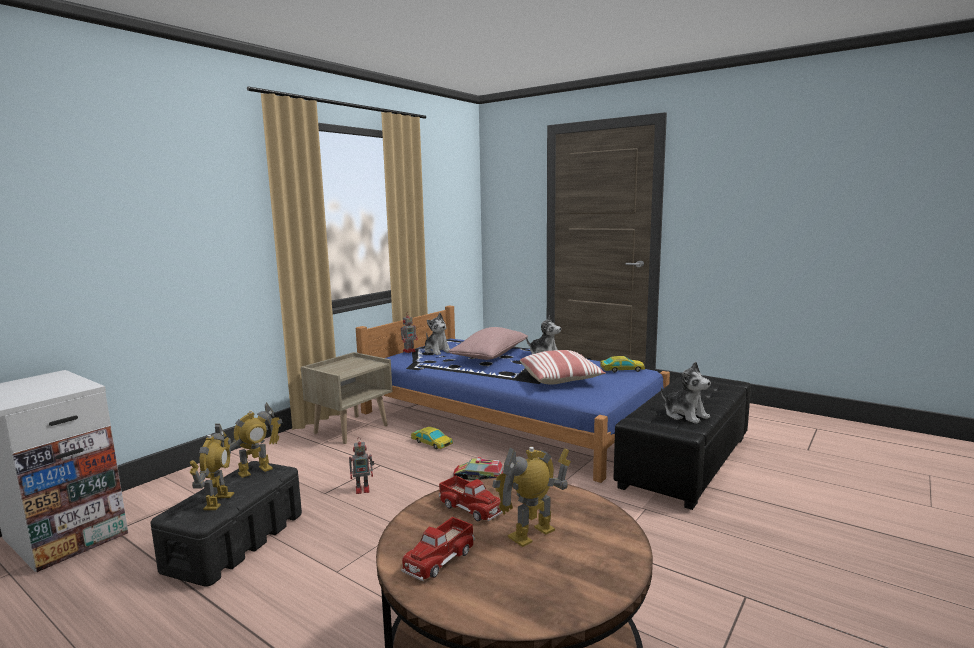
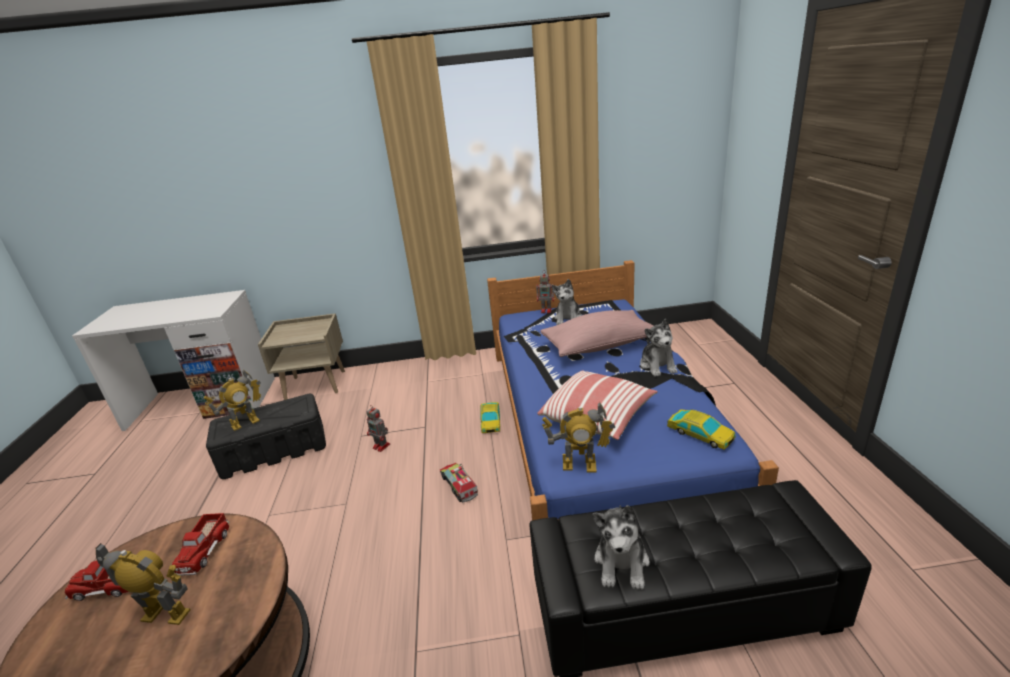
camera: 50 degrees right, 15 degrees up
(255, 471) = (295, 405): toy robot -> toy robot (579, 466)
(351, 429) = (465, 374): beige nightstand -> beige nightstand (316, 384)

